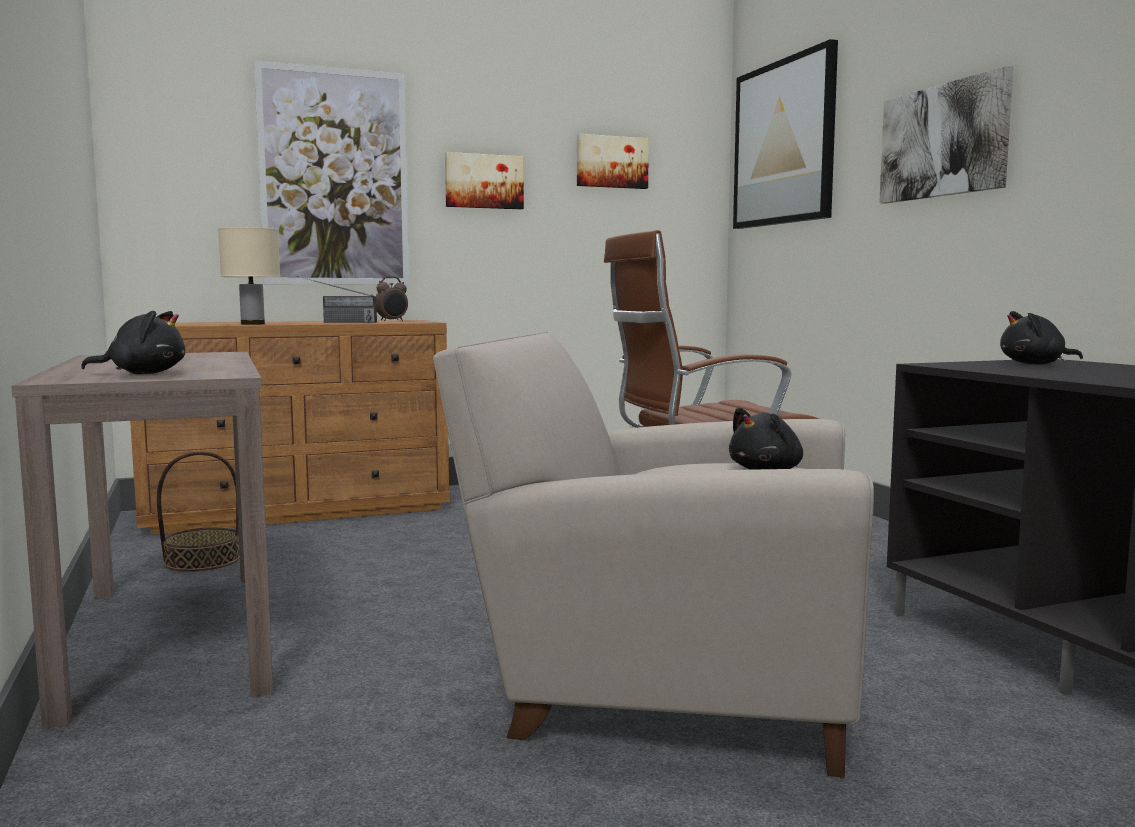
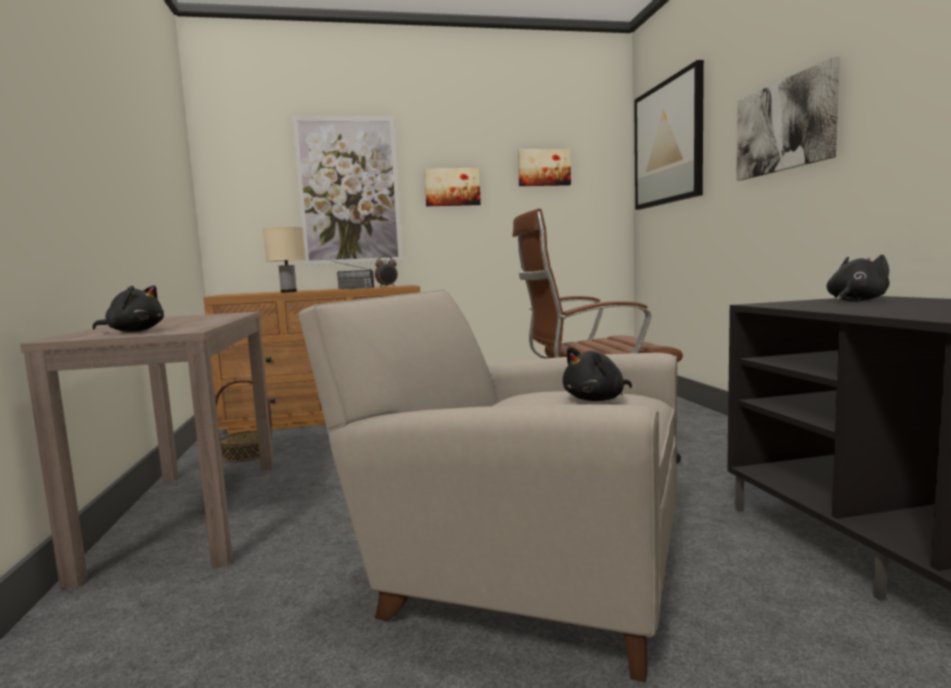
camera: 10 degrees right, 0 degrees up
(1036, 364) = (855, 301): black plush toy -> black plush toy turned 135 degrees clockwise

